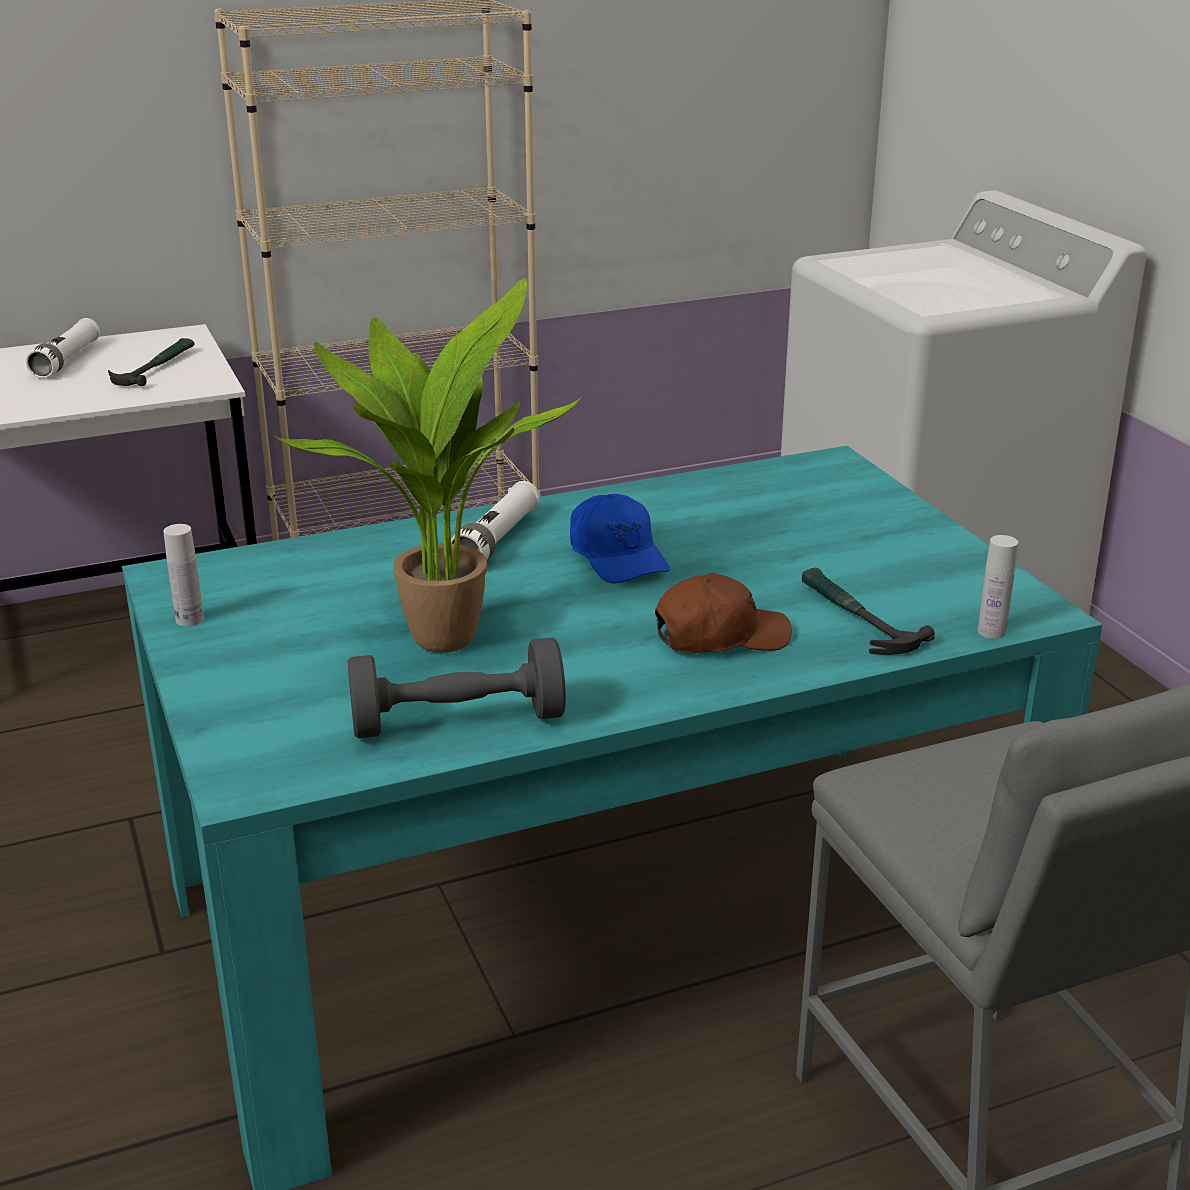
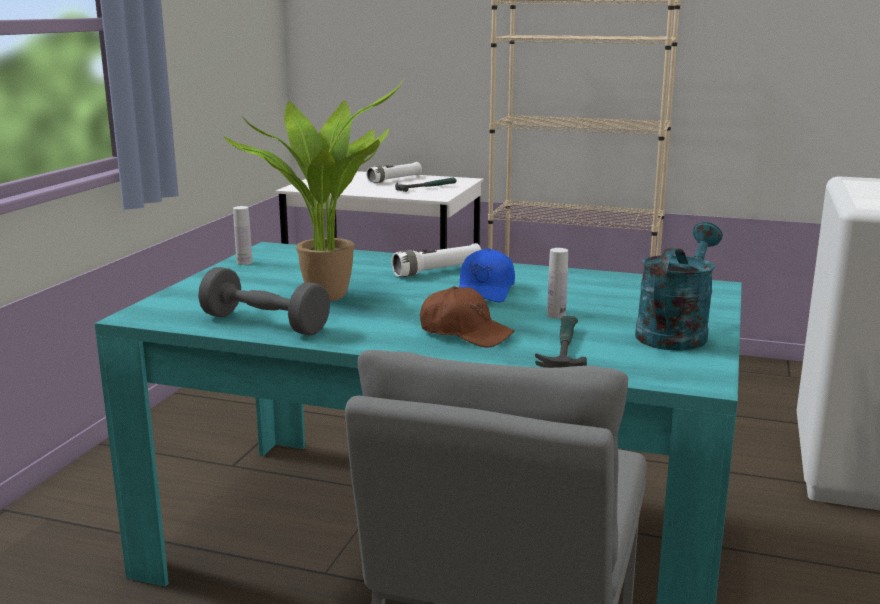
camera: 40 degrees right, 10 degrees down
(912, 549) = (675, 332): none -> turquoise watering can
(991, 632) = (641, 379): white bottle -> white bottle (556, 315)

